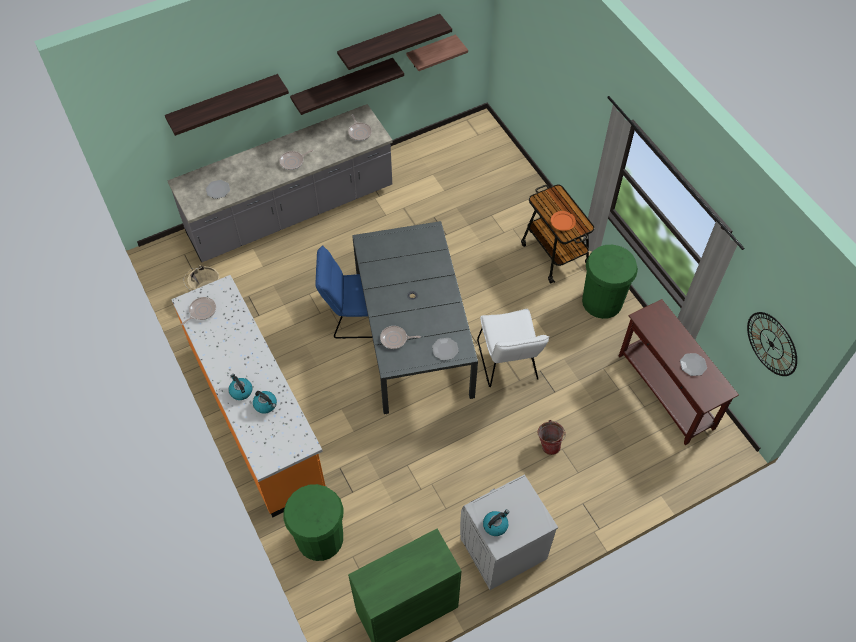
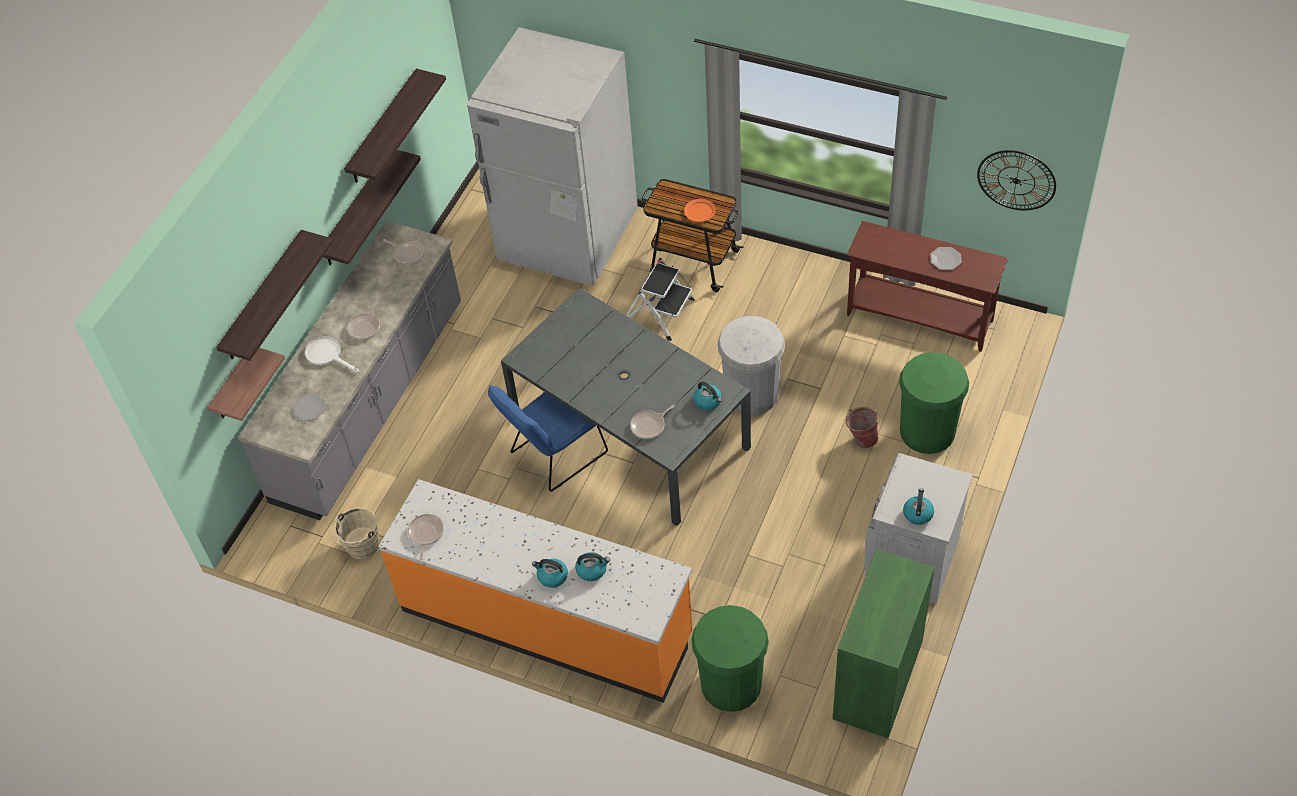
camera: 35 degrees left, 5 degrees down
(258, 164) = (328, 355): none -> white frying pan
(431, 52) = (419, 121): shelf -> shelf (233, 385)
(445, 349) = (708, 401): plate -> kettle
(495, 185) = (568, 235): none -> white fridge
(502, 271) = (658, 312): none -> step ladder
(508, 364) = (751, 394): white chair -> white trash can
(602, 301) = (783, 276): green trash can -> green trash can (927, 431)

